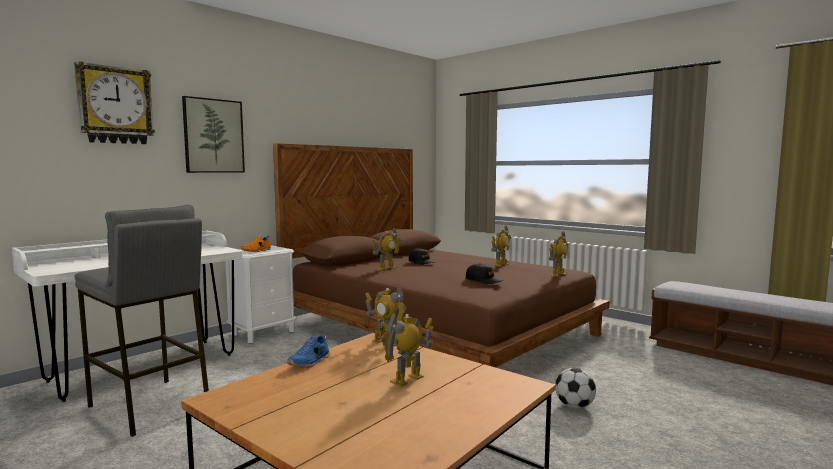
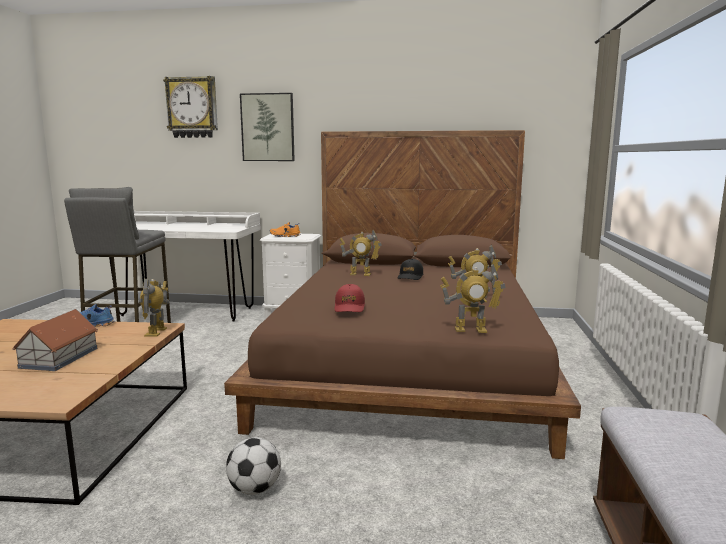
camera: 55 degrees right, 5 degrees up
(407, 380) = (58, 358): toy robot -> toy house
(484, 280) = (349, 307): black cap -> red cap

